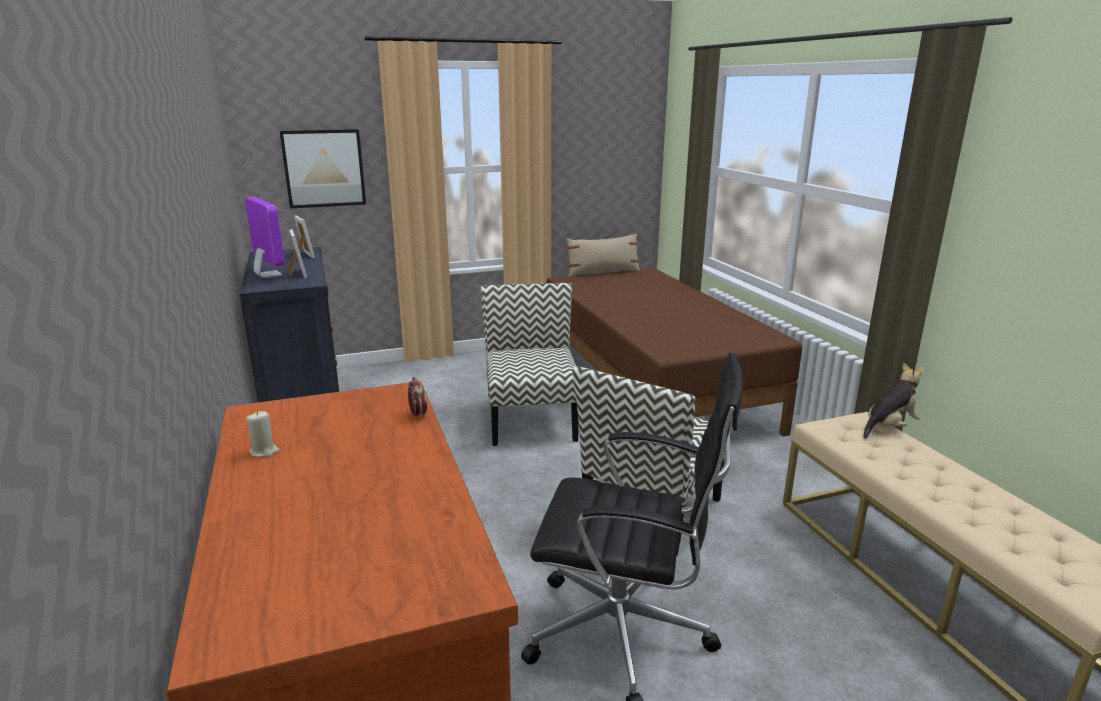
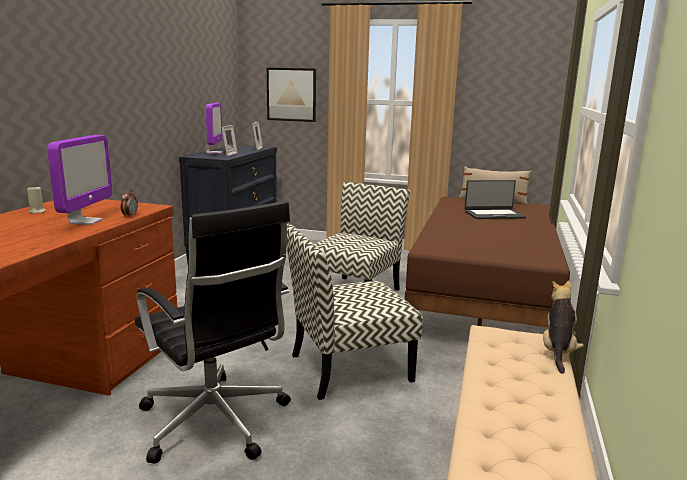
camera: 35 degrees right, 5 degrees down
(386, 444) = (85, 221): none -> monitor
(638, 292) = (494, 214): none -> laptop
(889, 427) = (558, 351): plush toy -> plush toy turned 75 degrees counterclockwise

